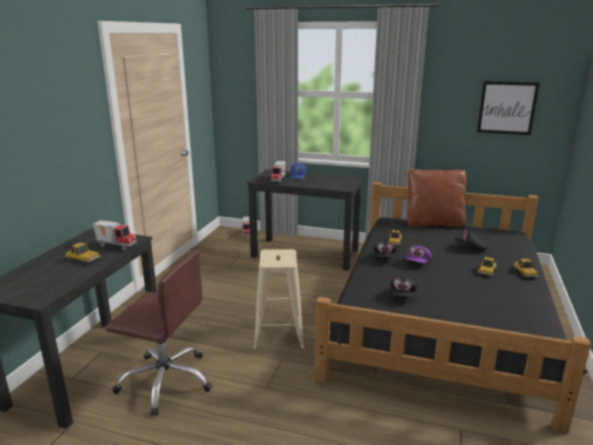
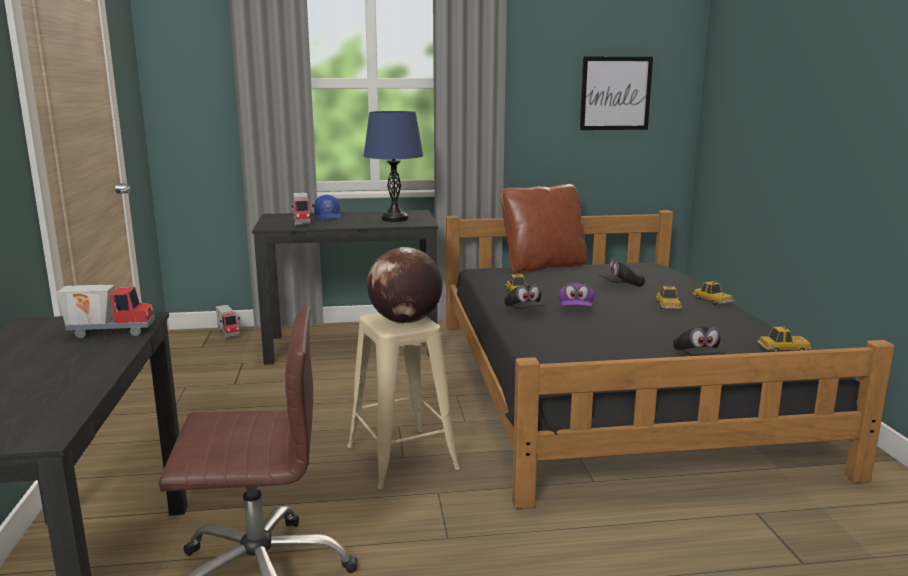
camera: 25 degrees left, 5 degrees down
(83, 259) = (61, 360): toy car -> toy car (783, 349)
(280, 258) = (405, 321): none -> globe
(333, 183) = (395, 219): none -> blue table lamp
(402, 295) = (598, 349): black cap -> black cap (697, 358)

